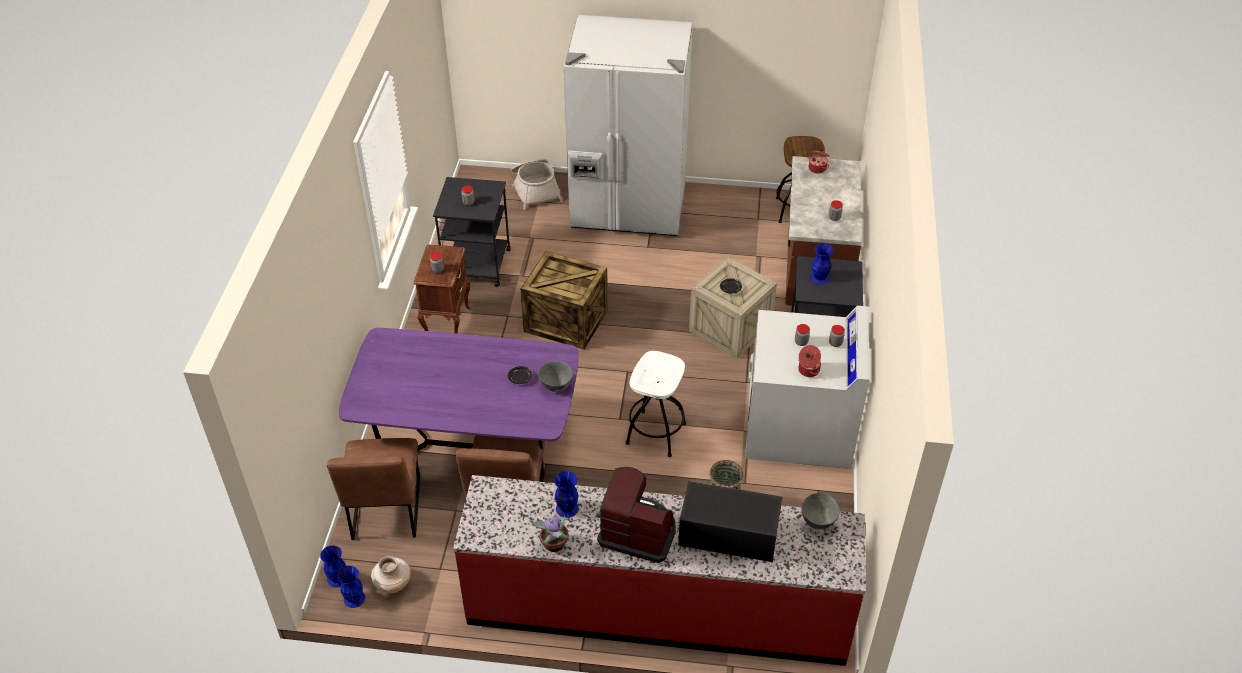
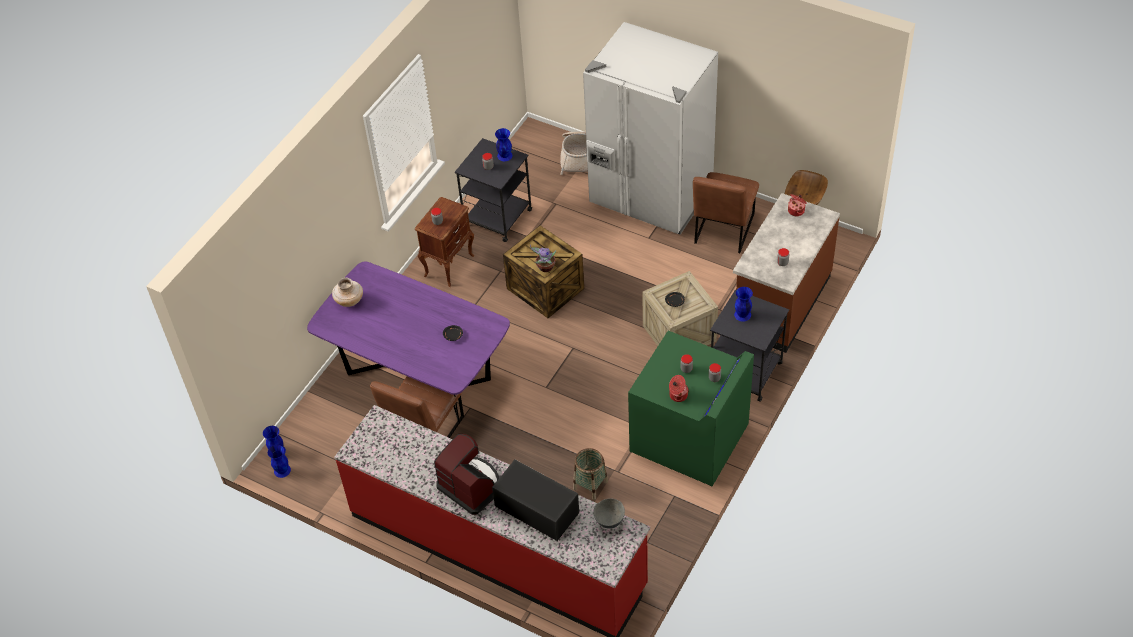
camera: 25 degrees right, 5 degrees up
(385, 510) = (333, 409): brown chair -> brown chair (723, 229)
(392, 584) = (314, 468): beige vase -> beige vase (349, 301)
(553, 545) = (405, 477): potted plant -> potted plant (545, 268)
(556, 386) = (477, 350): grey bowl -> none
(566, 508) = (428, 451): blue vase -> blue vase (504, 155)
(656, 433) = (568, 408): white stool -> none
(798, 427) = (688, 437): white washing machine -> green washing machine

